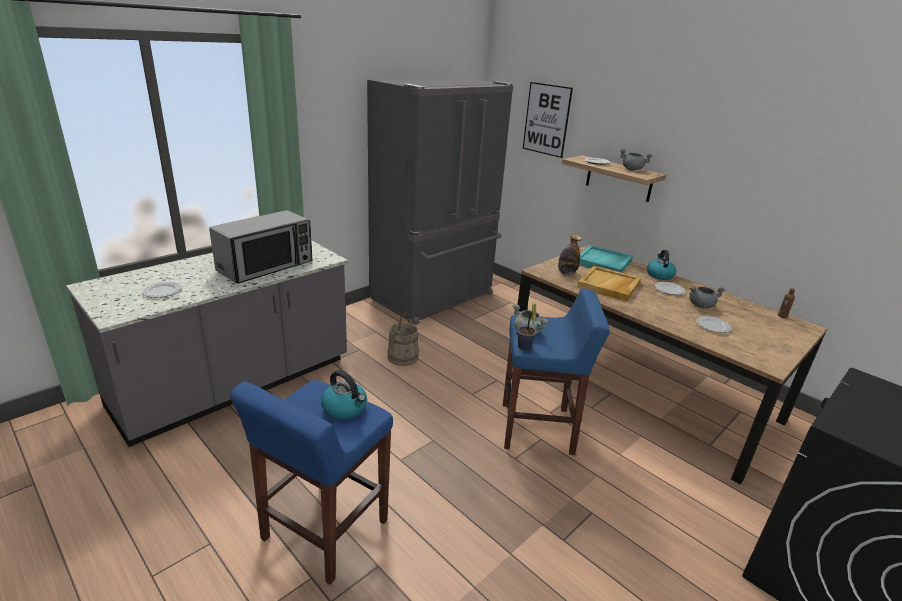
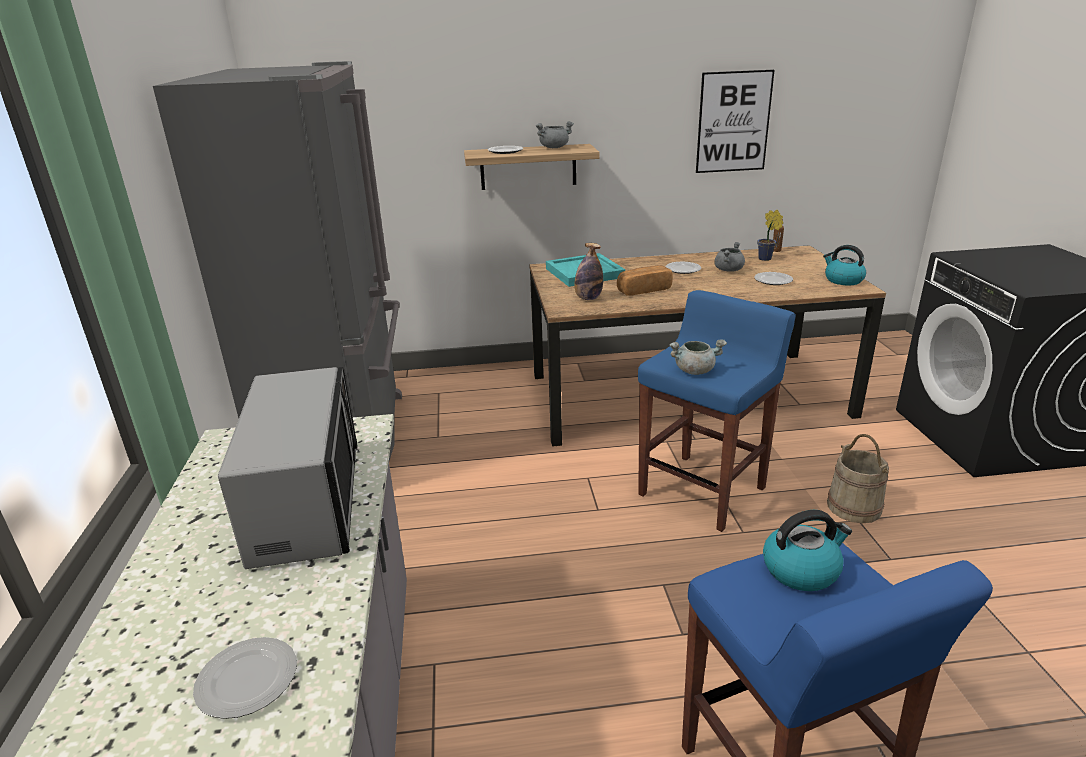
camera: 50 degrees left, 0 degrees up
(402, 357) = (454, 534): beige bucket -> beige bucket (853, 507)
(524, 348) = (731, 386): potted plant -> potted plant (766, 259)
(546, 119) = (388, 112): picture -> picture (733, 122)
(609, 286) = (643, 290): beige tray -> bread
(659, 275) = (646, 261): kettle -> kettle (843, 280)

